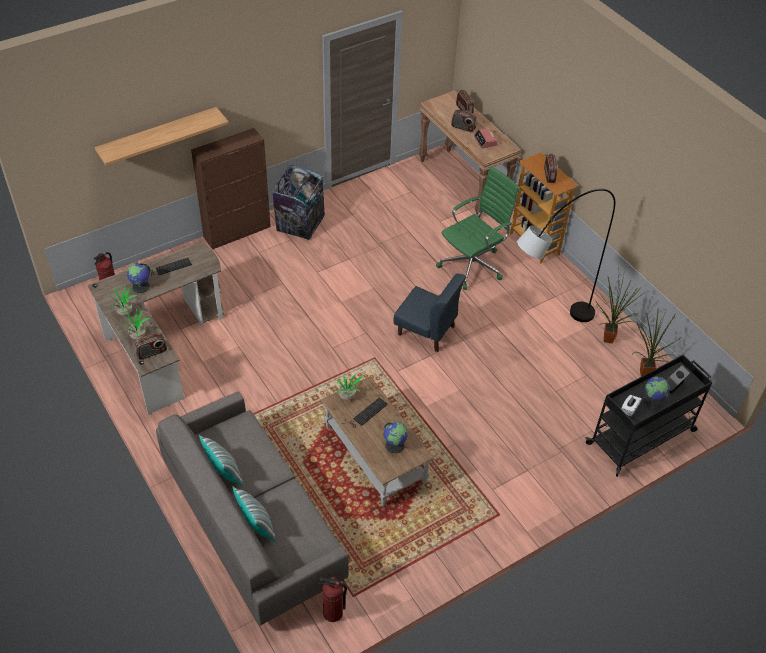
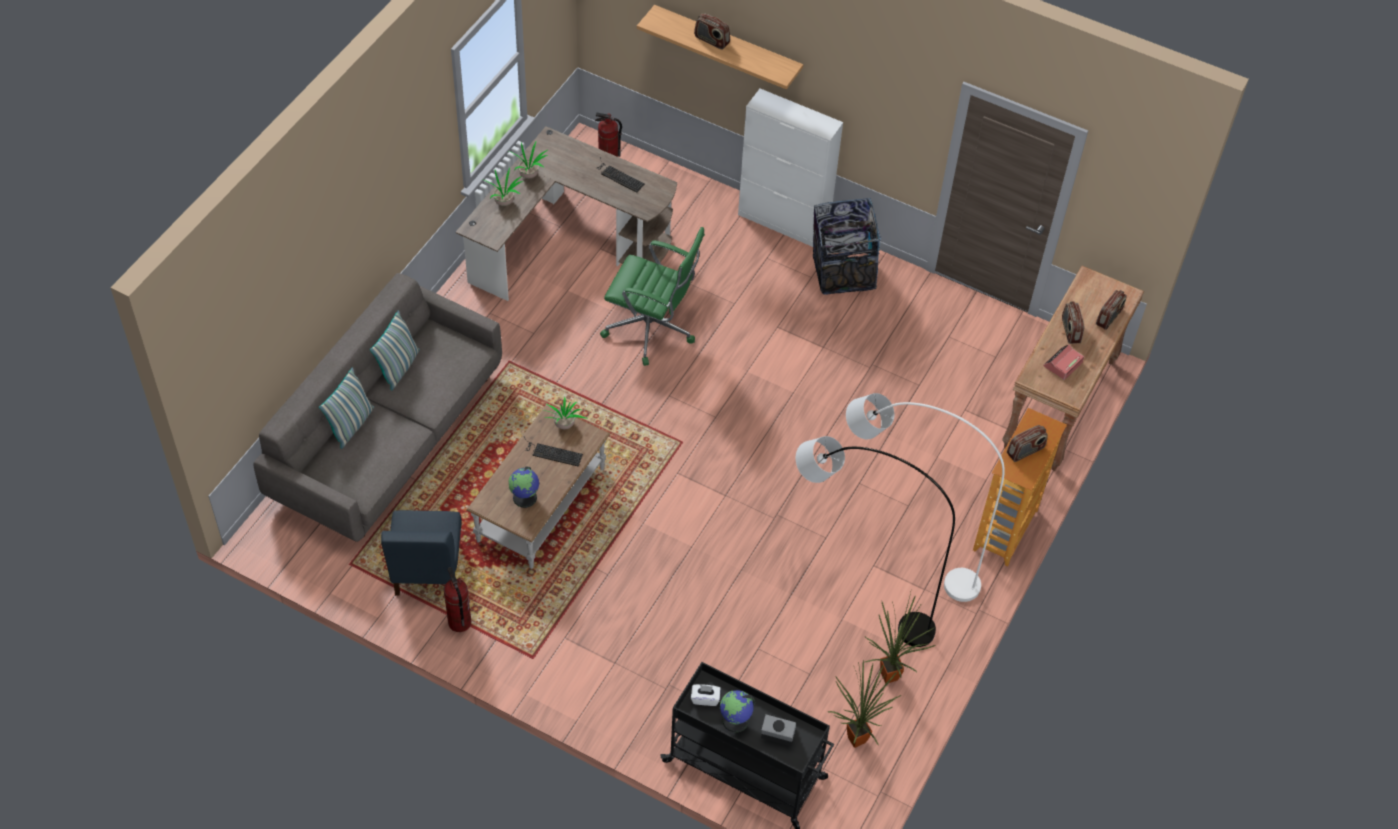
camera: 60 degrees right, 5 degrees up
(141, 287) = (574, 169): globe -> none
(152, 352) = (490, 224): radio -> radio (711, 40)
(237, 232) = (783, 223): brown cabinet -> white cabinet
(333, 613) = (321, 555): fire extinguisher -> fire extinguisher (459, 622)
(426, 330) = (762, 475): blue chair -> blue chair (426, 568)
(473, 265) = (912, 477): green office chair -> green office chair (652, 329)
(526, 297) = (898, 557): none -> white floor lamp

